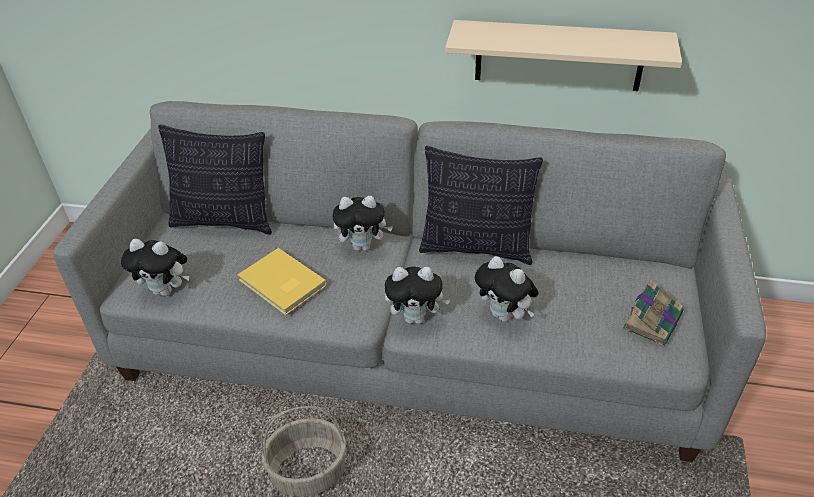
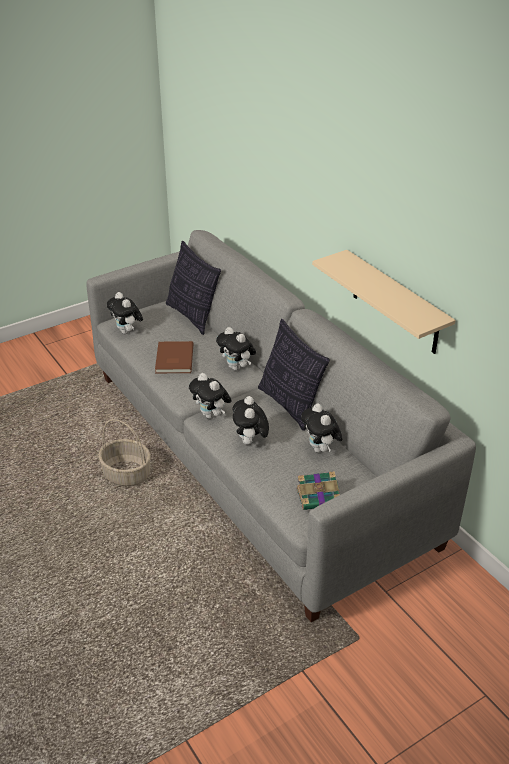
camera: 45 degrees right, 5 degrees down
(281, 284) = (173, 359): yellow book -> brown book
(575, 271) = (320, 449): none -> plush toy

